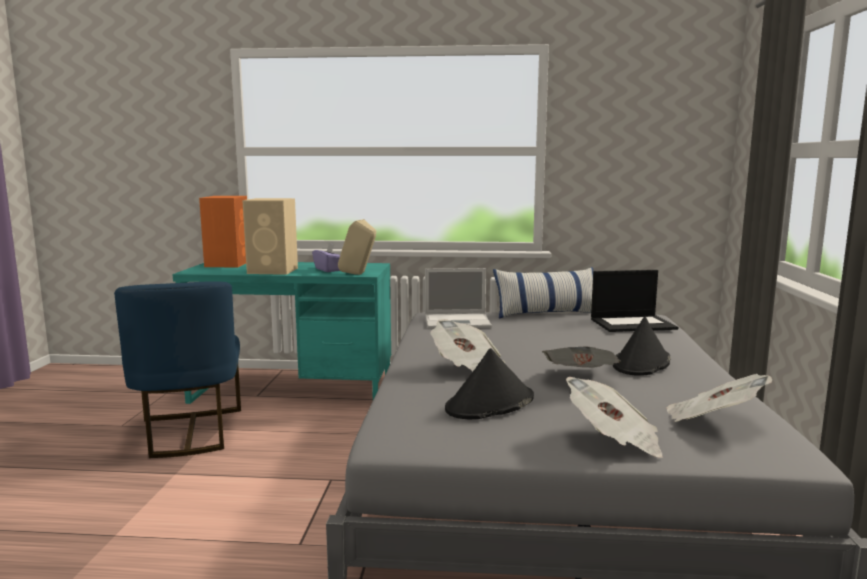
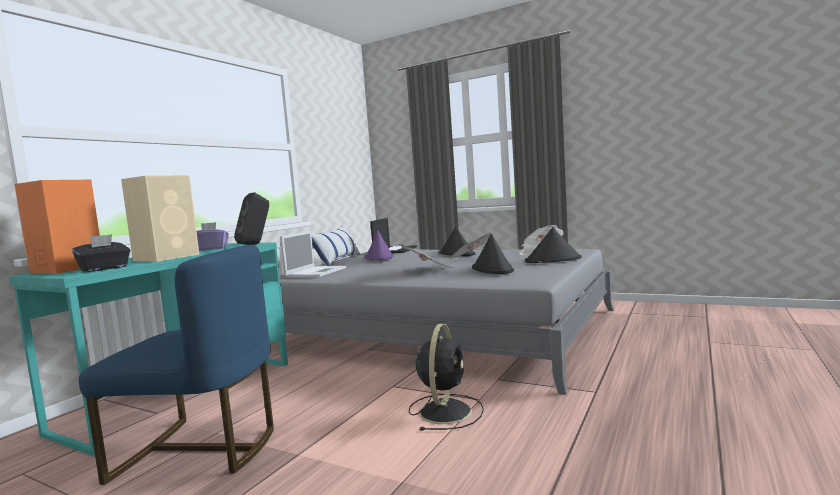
camera: 65 degrees left, 5 degrees down
(214, 271) = (104, 269): none -> black tissue box
(265, 527) = (445, 411): none -> black fan
(359, 274) = (255, 244): beige speaker -> black speaker
(561, 327) = (379, 257): none -> purple hat
(614, 440) = (553, 260): newspaper -> black hat

